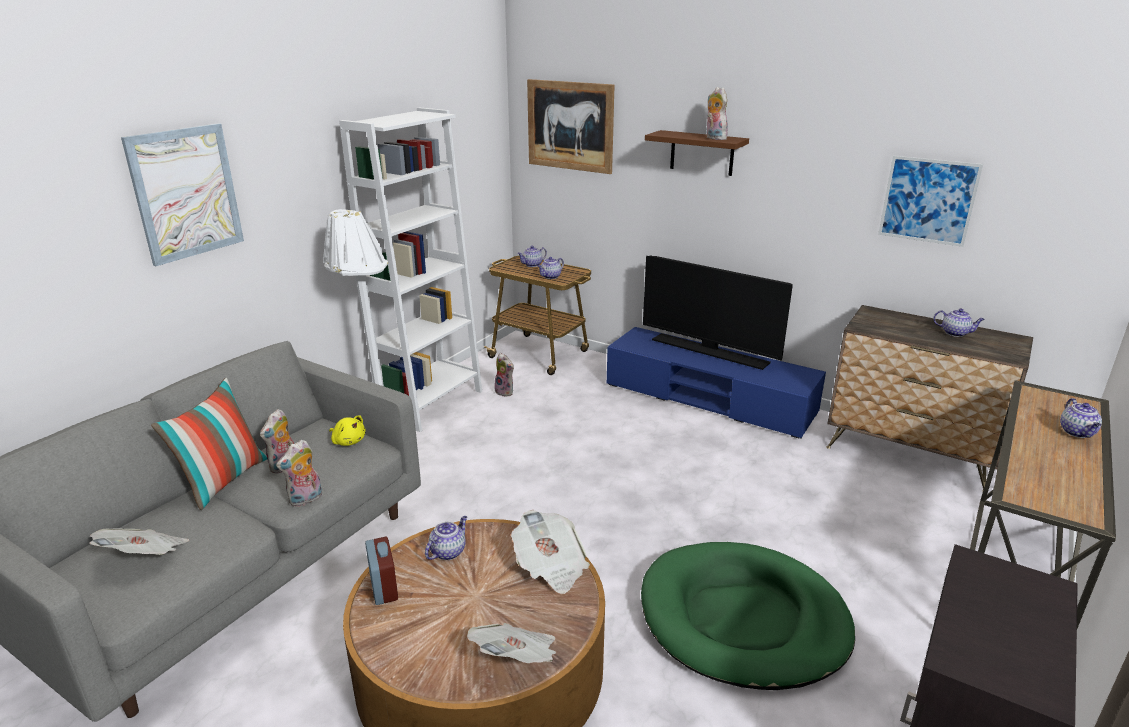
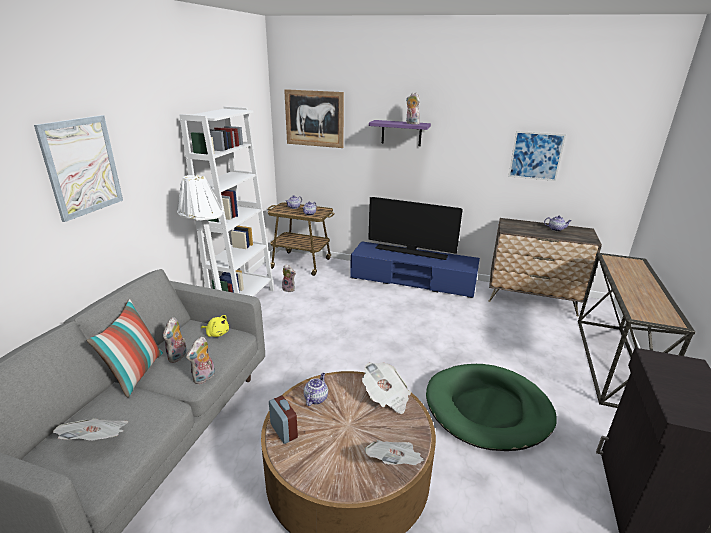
camera: 15 degrees left, 0 degrees up
(702, 153) = (401, 133): brown shelf -> purple shelf
(1077, 432) = (643, 277): teapot -> none

